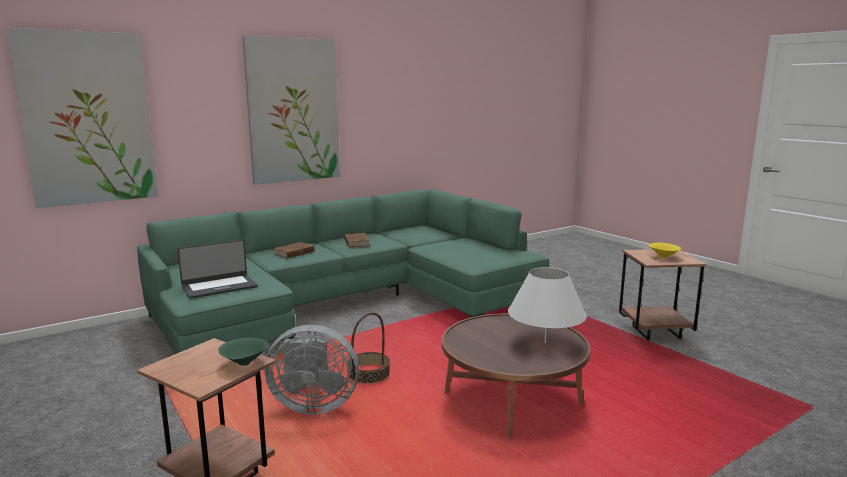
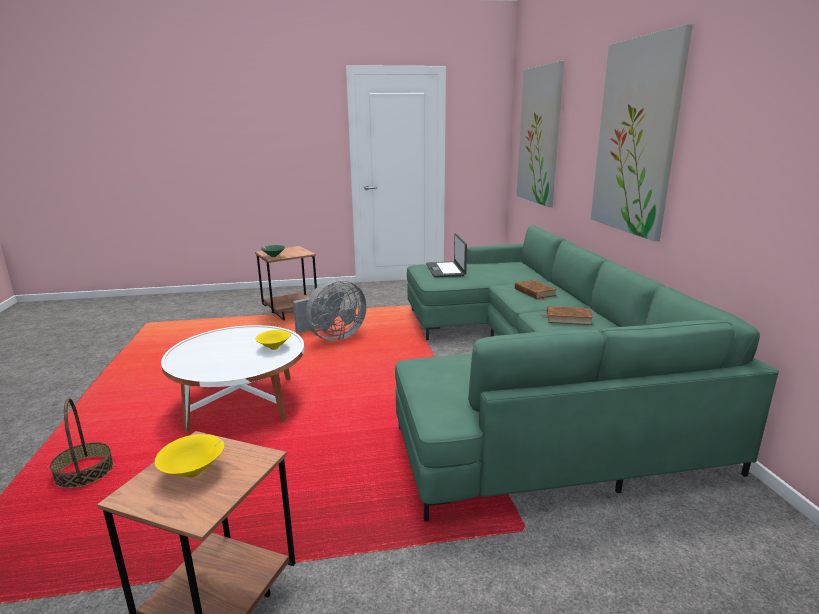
camera: 115 degrees right, 5 degrees up
(313, 405) = (332, 337): grey fan -> grey fan turned 150 degrees counterclockwise
(369, 374) = (353, 358): basket -> basket (84, 472)
(487, 327) = (275, 348): none -> yellow bowl
(512, 400) = (242, 403): brown coffee table -> white coffee table
(545, 342) = (213, 361): white table lamp -> none

